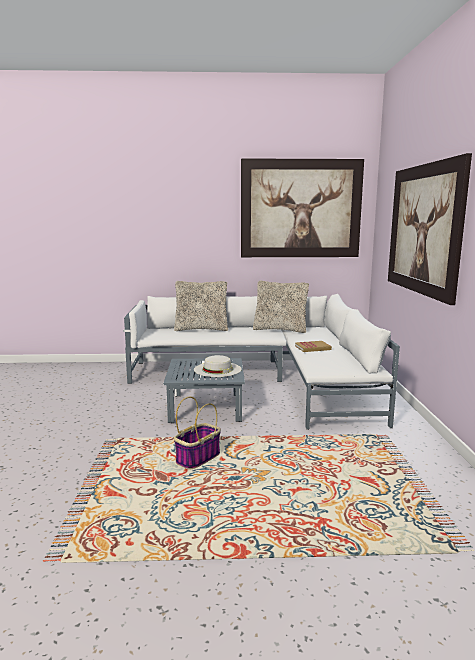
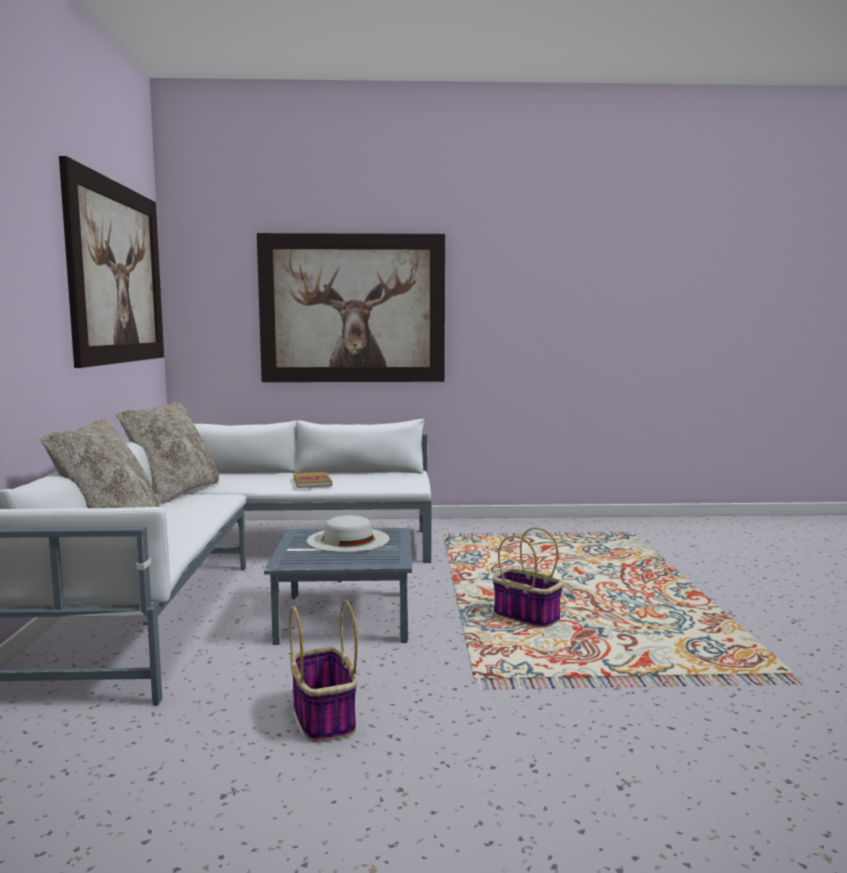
camera: 90 degrees left, 5 degrees down
(101, 408) = (323, 717): none -> basket

